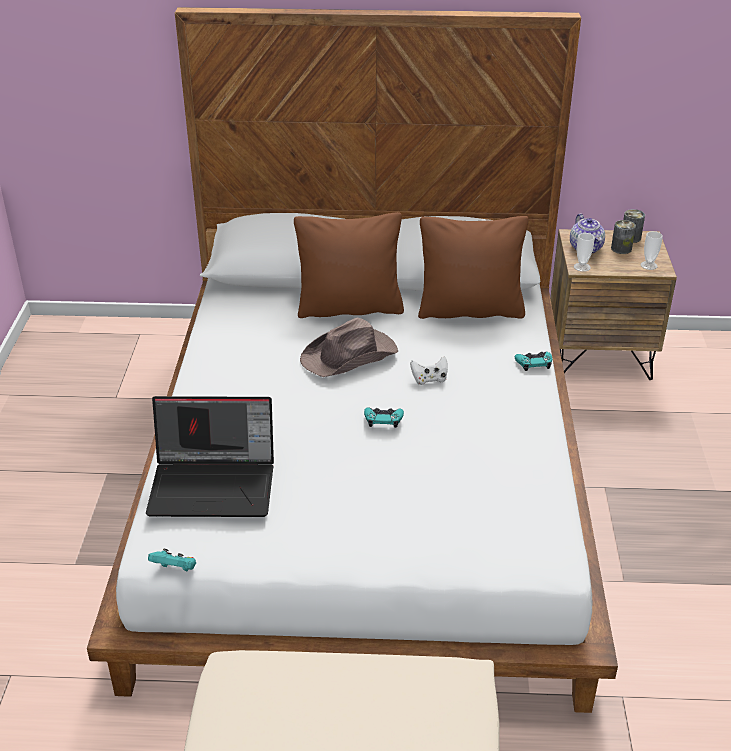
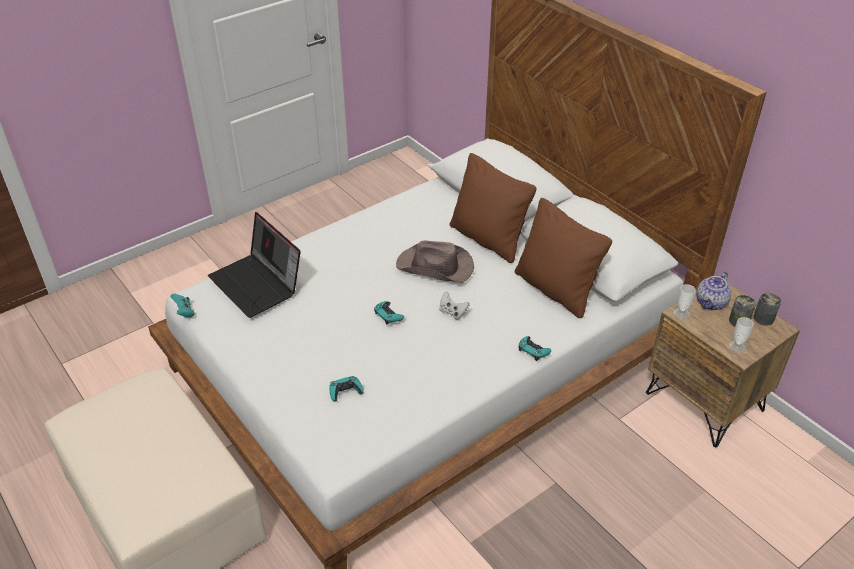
camera: 50 degrees right, 5 degrees up
(461, 503) = (345, 391): none -> turquoise game controller

